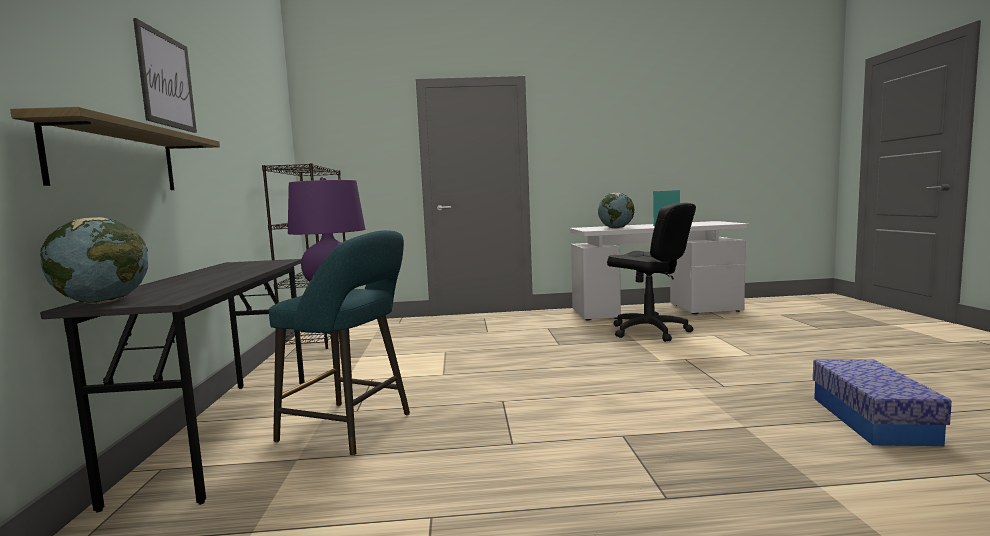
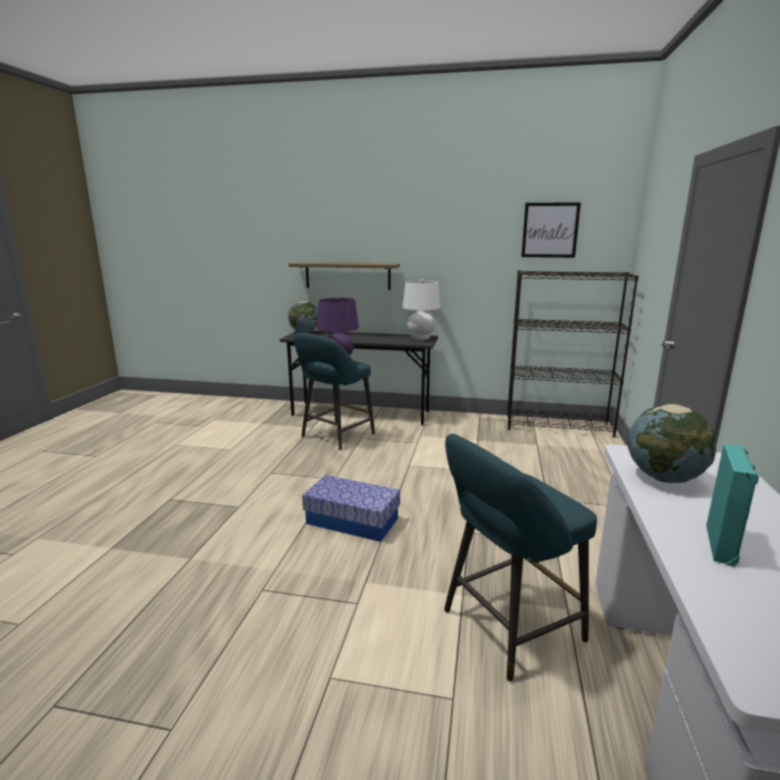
camera: 105 degrees right, 10 degrees up
(166, 80) = (397, 229): picture -> picture (550, 230)
(240, 263) = (420, 338): none -> white table lamp
(649, 331) = (506, 628): black office chair -> turquoise stool
(871, 419) = (111, 638): storage box -> storage box (352, 521)

